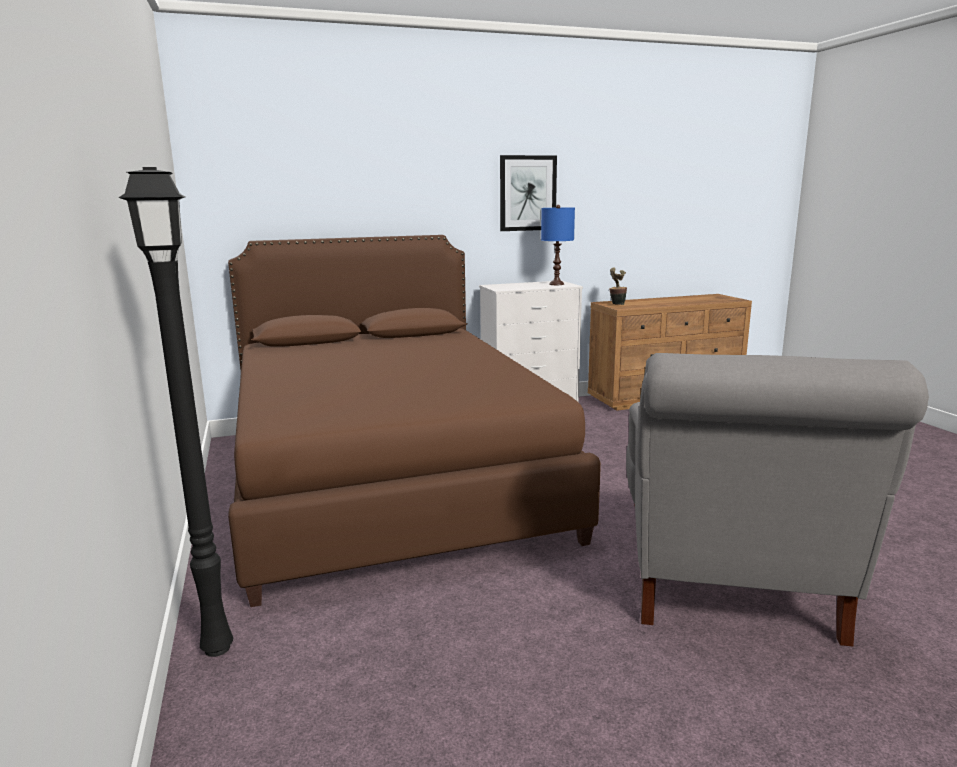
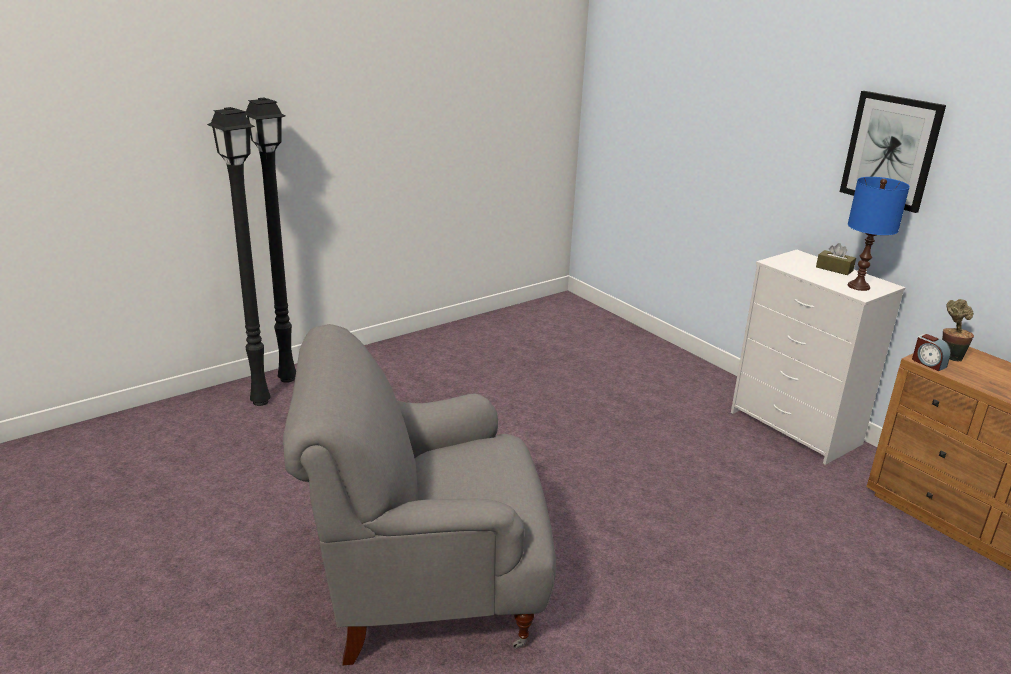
camera: 70 degrees right, 10 degrees up
(270, 682) = (260, 403): none -> black floor lamp
(388, 479) = (540, 381): brown bed -> none
(523, 284) = (834, 269): none -> brown tissue box
(625, 308) = (928, 363): none -> alarm clock

